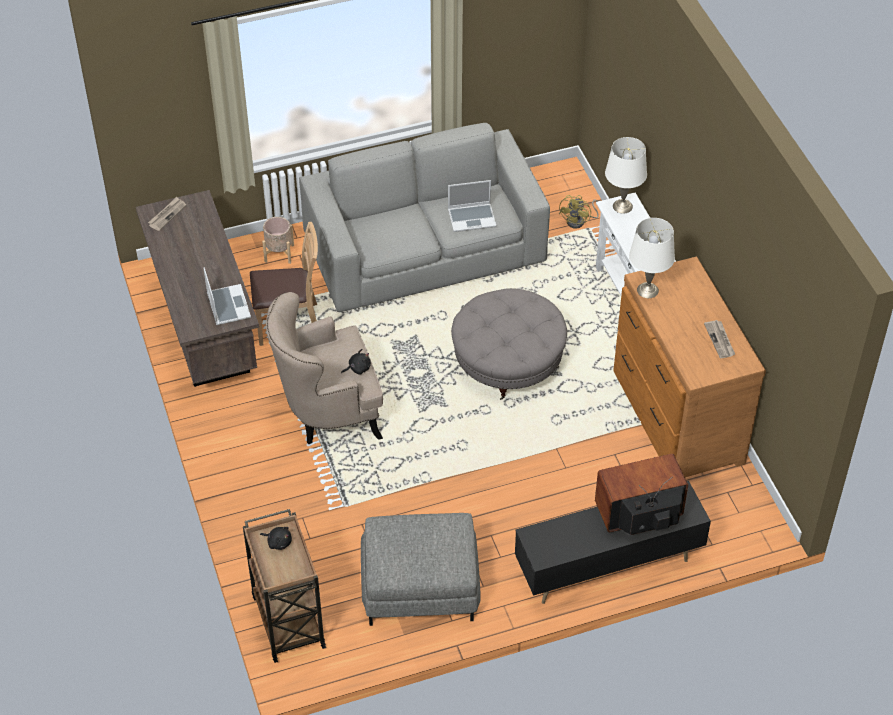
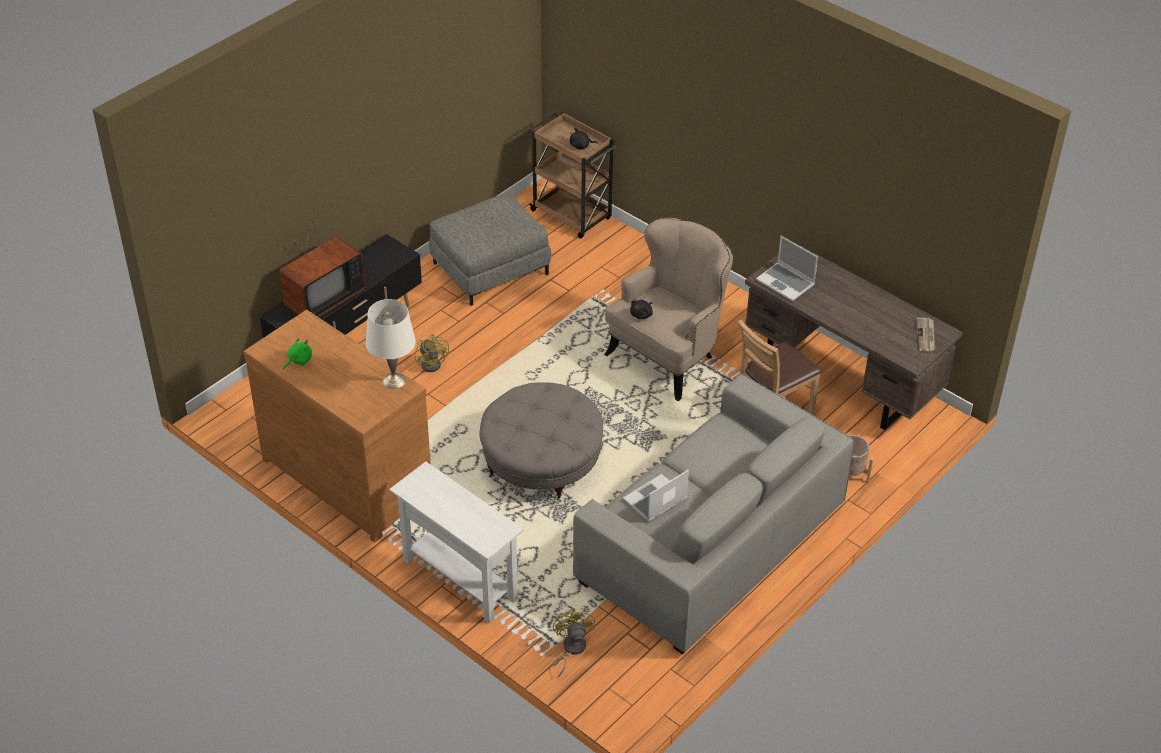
camera: 150 degrees right, 5 degrees down
(542, 498) = (433, 363): none -> yellow fan
(622, 206) = (491, 534): white table lamp -> none
(720, 340) = (299, 360): newspaper -> green plush toy

